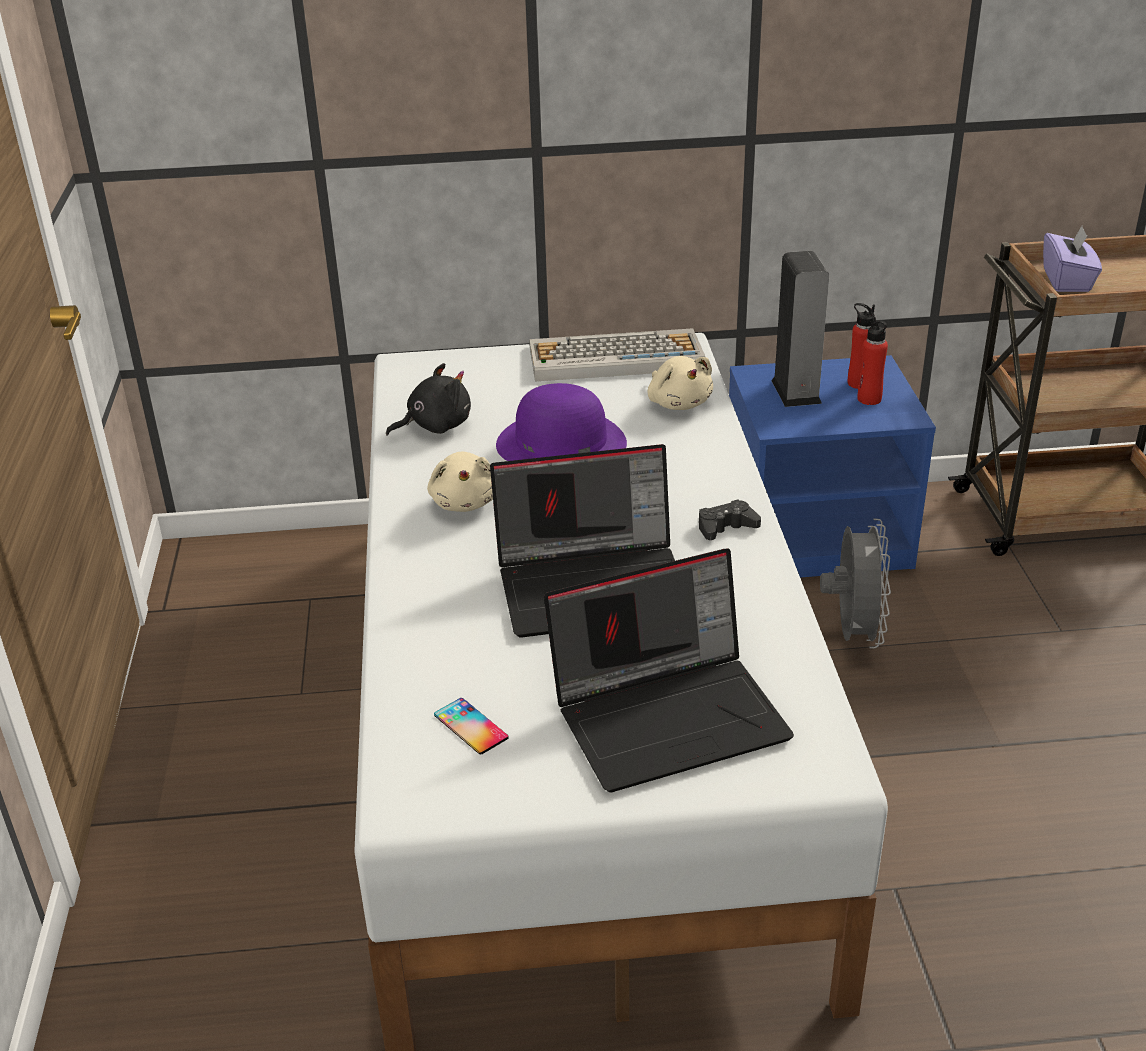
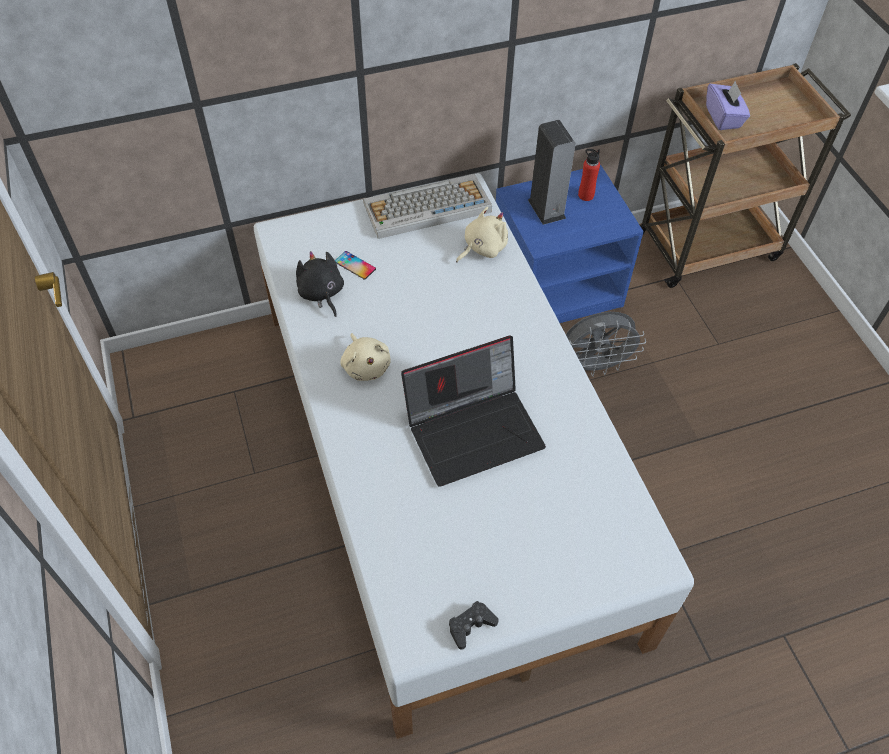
camera: 15 degrees left, 20 degrees up
(435, 426) = (321, 293): black plush toy -> black plush toy turned 75 degrees counterclockwise
(471, 726) = (432, 568): phone -> phone (355, 265)
(560, 443) = (414, 299): purple hat -> none
(670, 714) = (552, 534): laptop -> none
(678, 402) = (482, 248): beige plush toy -> beige plush toy turned 90 degrees counterclockwise
(726, 527) = (544, 364): black game controller -> black game controller (471, 626)
(853, 634) = (595, 366): grey fan -> grey fan turned 90 degrees clockwise
(869, 399) = (596, 210): red bottle -> none

